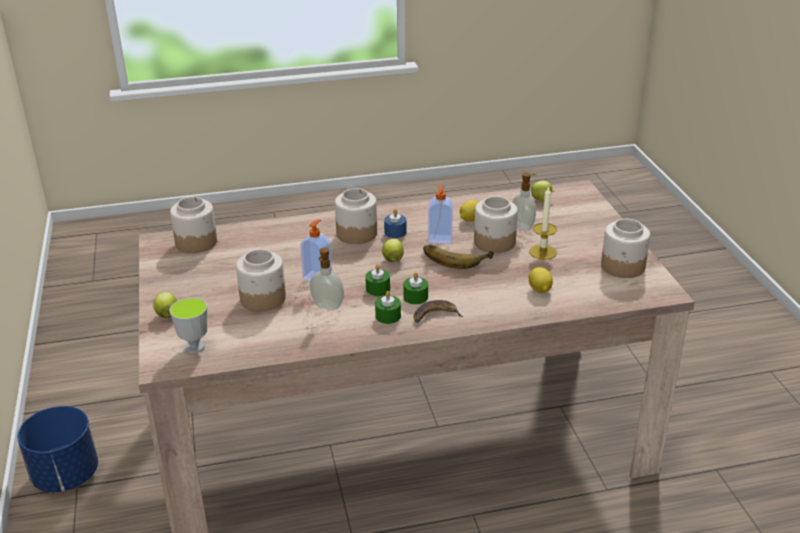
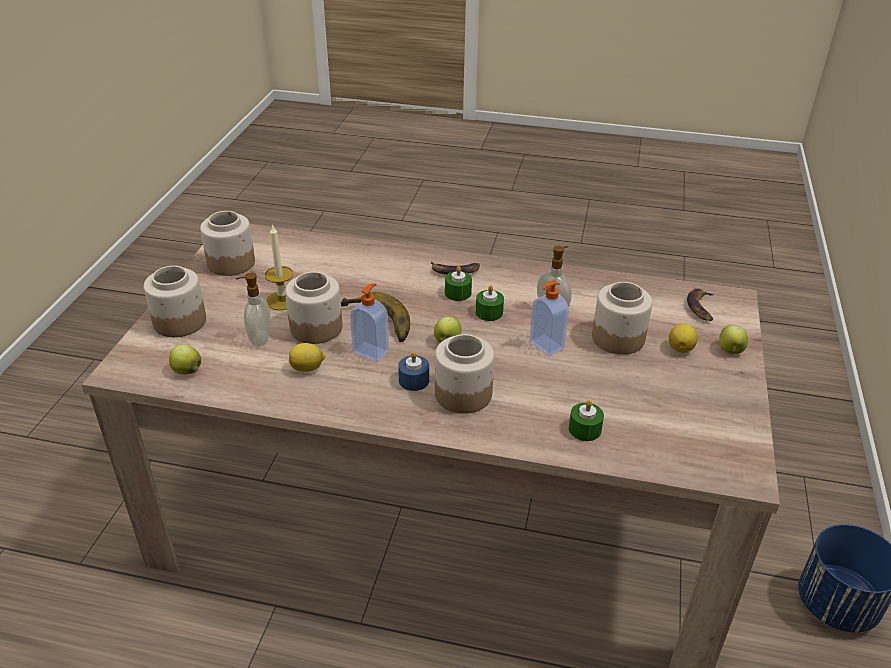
camera: 155 degrees left, 5 degrees up
(194, 347) = (701, 307): cup -> banana
(196, 242) = (688, 453): jar -> jar (179, 322)
(388, 316) = (498, 283): green candle -> green candle (584, 429)
(539, 290) = (336, 265): lemon -> lemon (681, 348)

